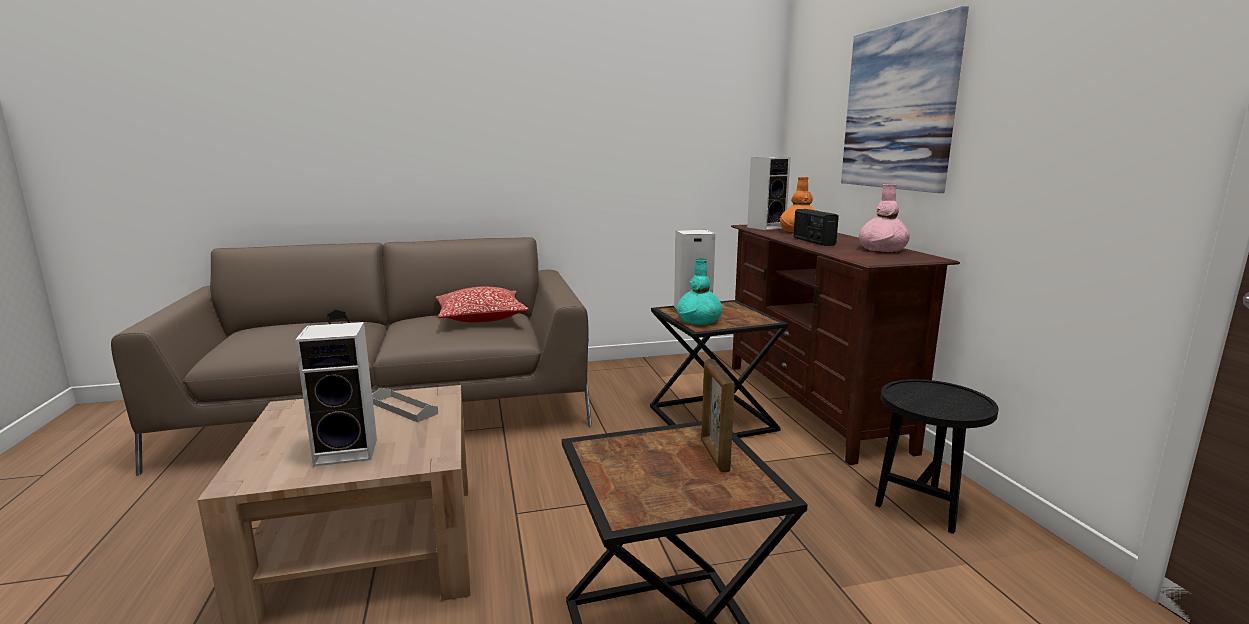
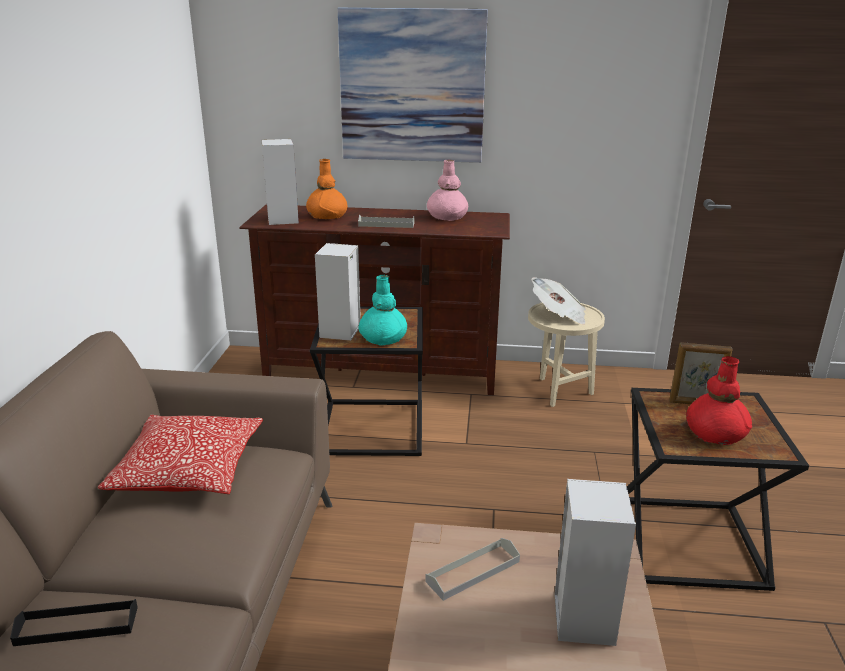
camera: 70 degrees left, 10 degrees up
(642, 469) = (715, 434): none -> red vase
(813, 241) = (386, 224): radio -> grey tray
(923, 505) = (558, 390): black side table -> beige side table
(930, 395) = (558, 315): none -> newspaper

